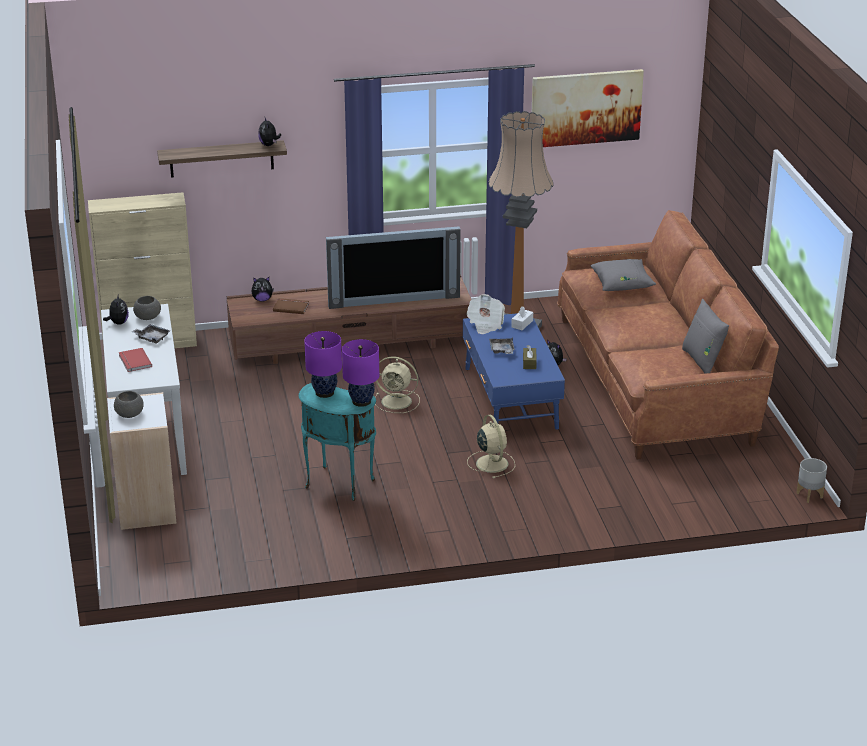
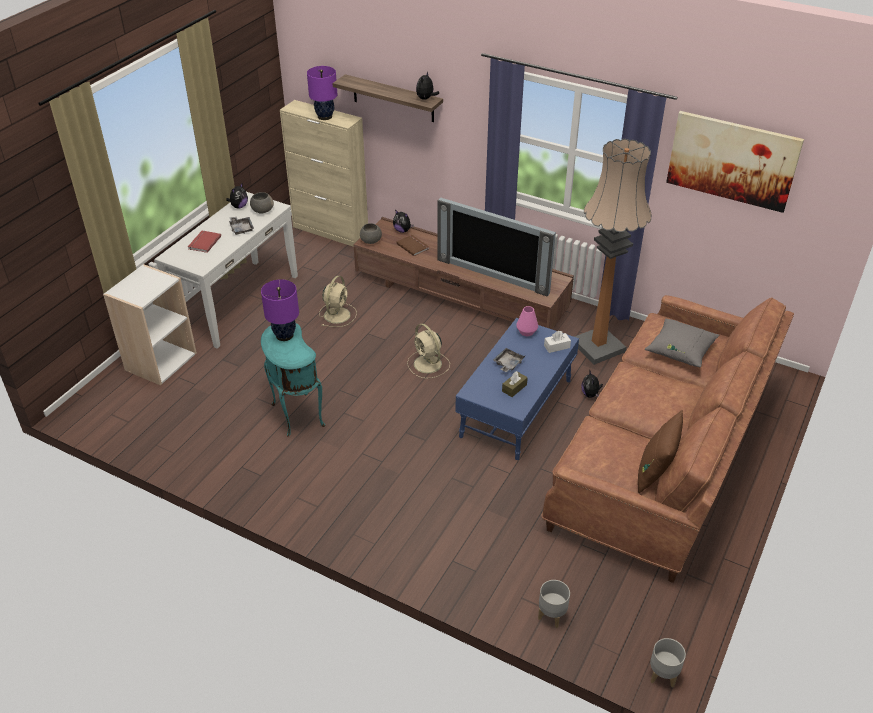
camera: 40 degrees right, 10 degrees up
(129, 414) = (135, 285): grey bowl -> grey bowl (370, 241)
(361, 401) = (297, 358): purple table lamp -> purple table lamp (325, 116)
(485, 324) = (526, 332): newspaper -> pink vase
(491, 463) = (426, 462): beige fan -> beige fan (337, 314)
(702, 362) = (655, 473): grey pillow -> brown pillow
(704, 502) = (551, 616): none -> grey planter

